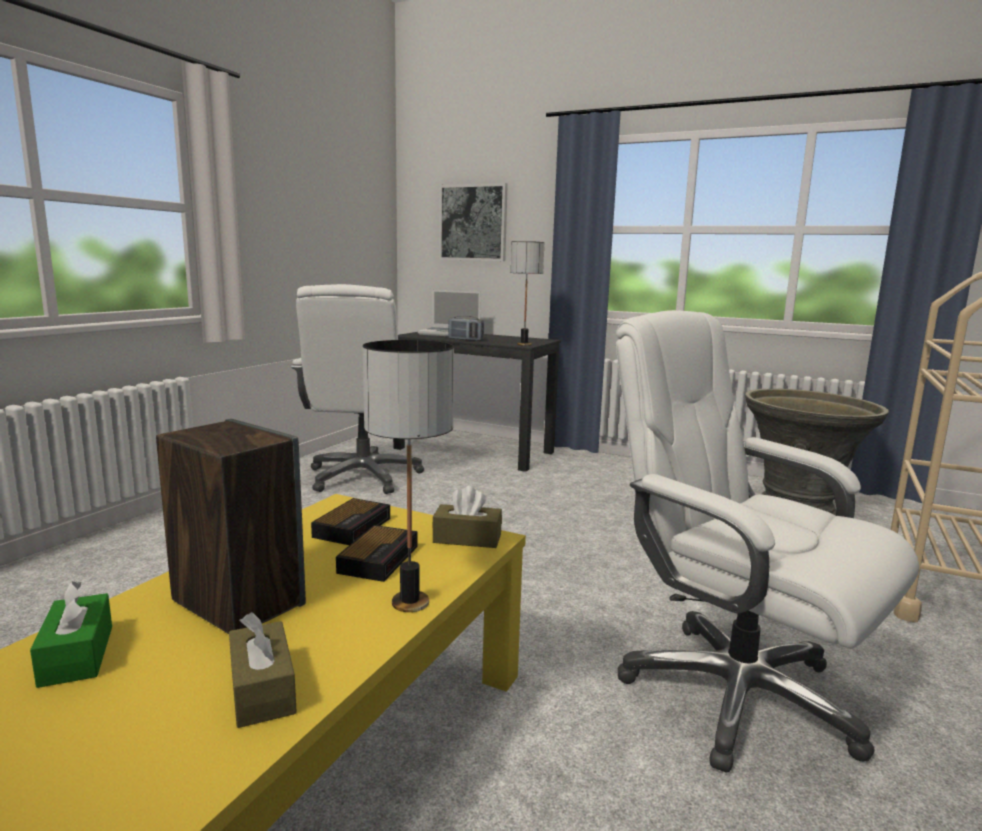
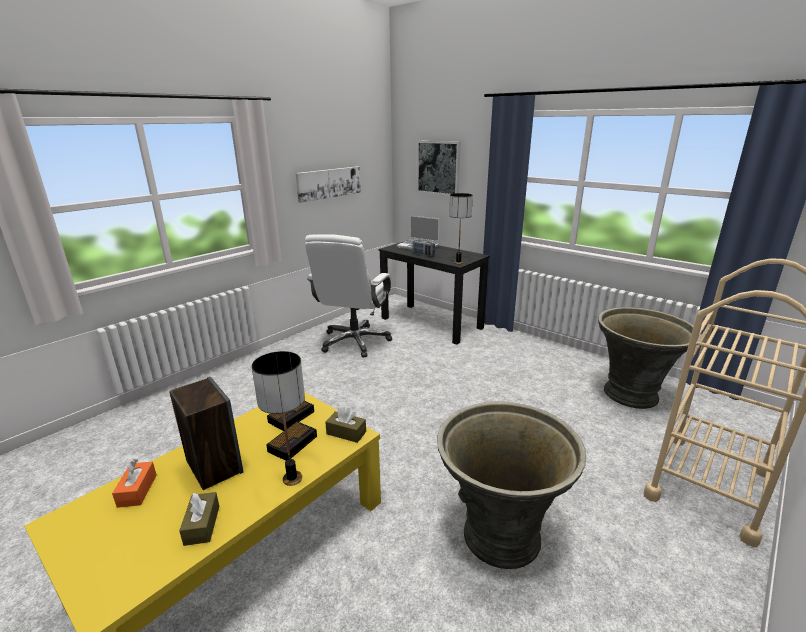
camera: 15 degrees right, 10 degrees up
(77, 655) = (137, 490): green tissue box -> orange tissue box
(313, 231) = (329, 183): none -> picture
(735, 693) = (499, 535): white office chair -> grey planter

